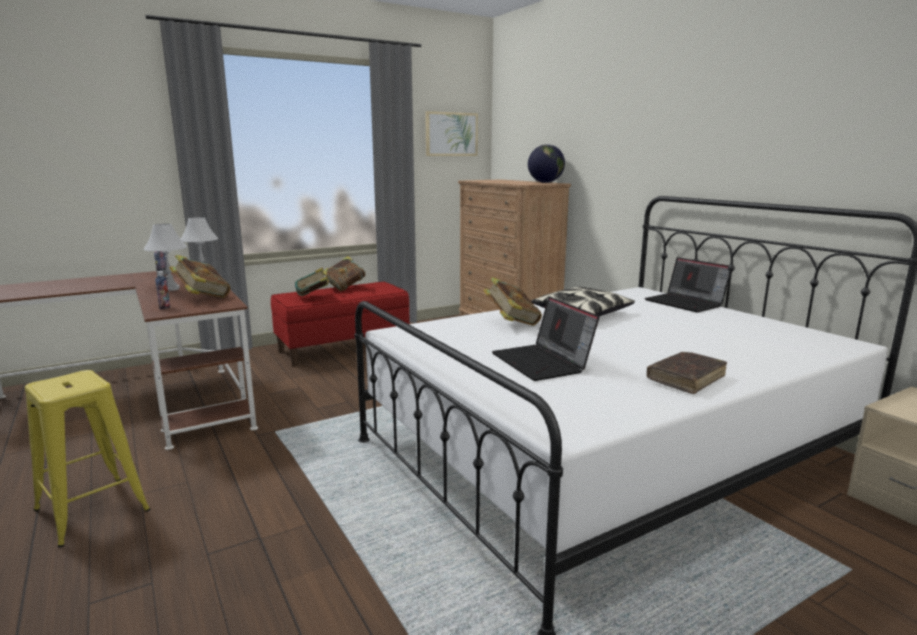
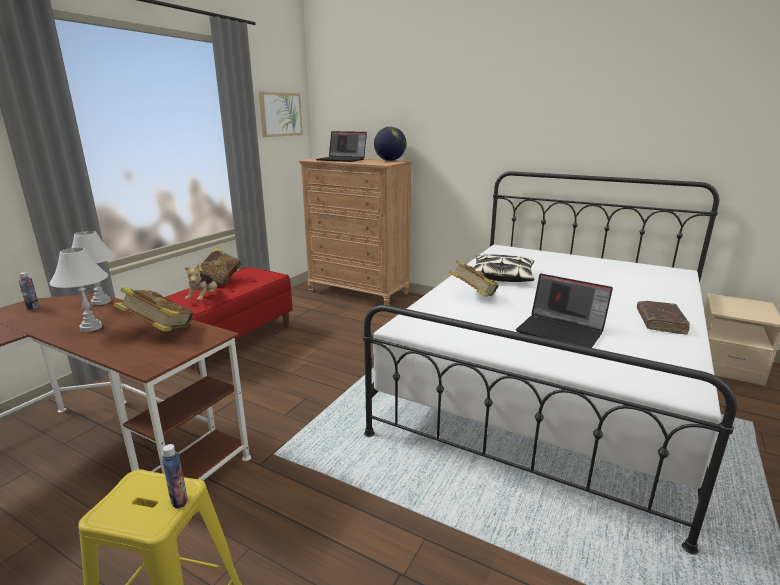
camera: 30 degrees left, 5 degrees up
(164, 307) = (138, 357): bottle -> bottle (179, 500)
(313, 298) = (204, 298): book -> plush toy
(686, 303) = (546, 255): laptop -> laptop (342, 160)

